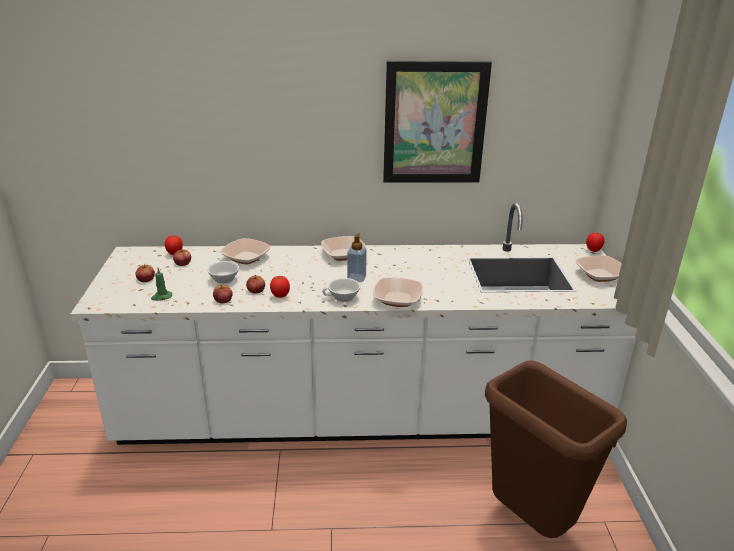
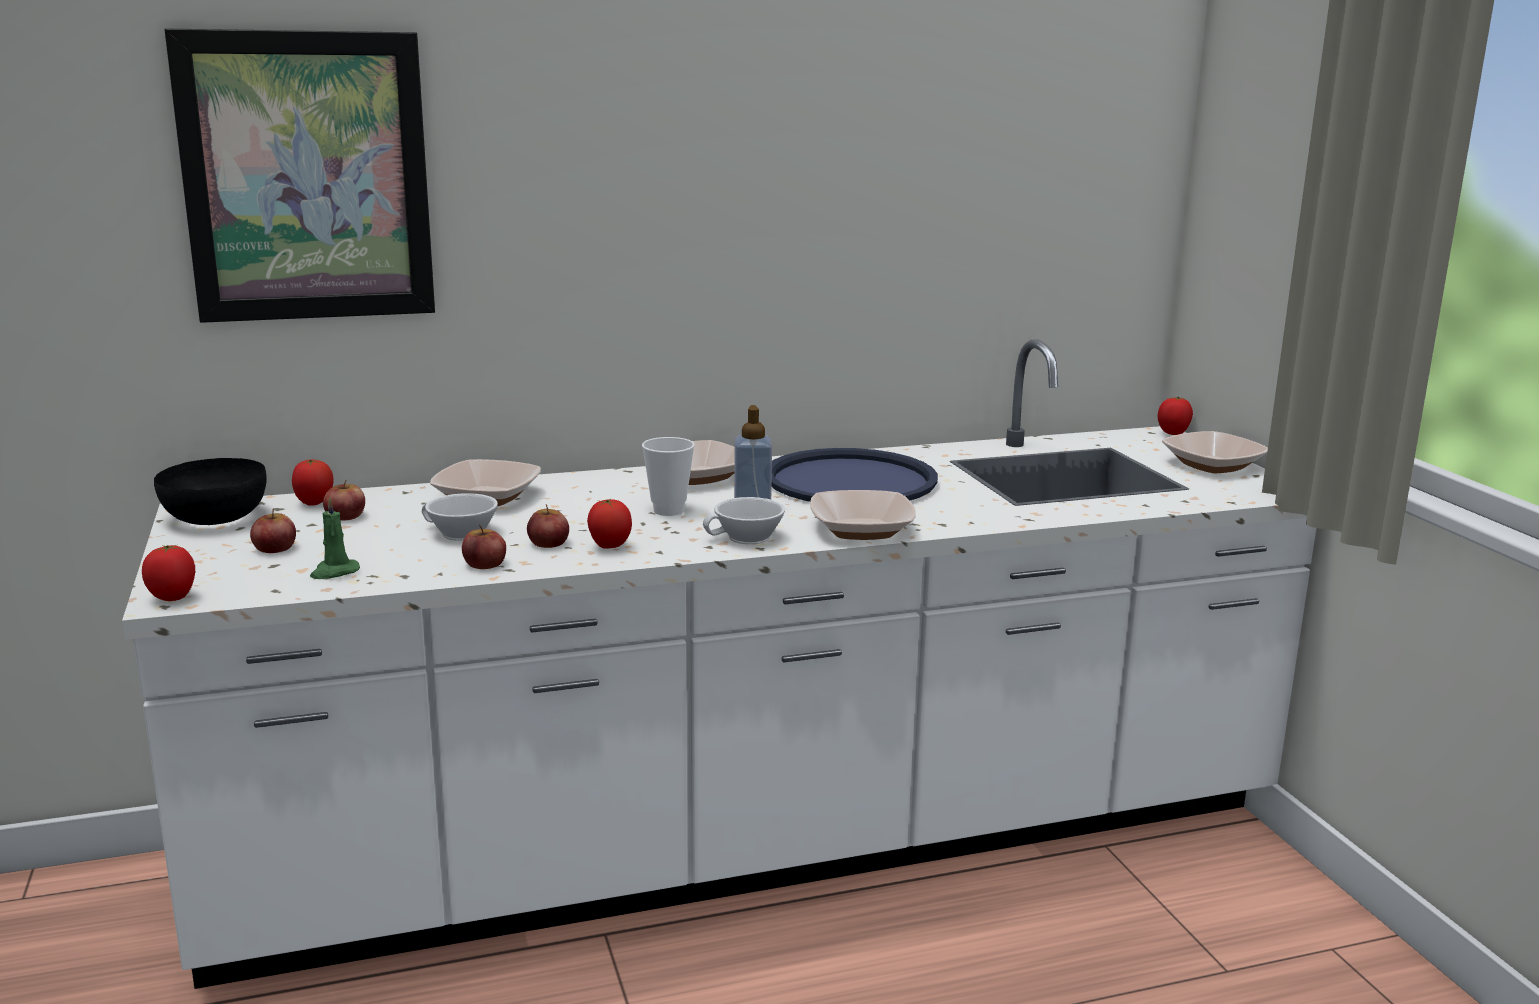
camera: 15 degrees left, 10 degrees down
(94, 304) = (173, 598): none -> tomato
(132, 258) = (216, 518): none -> black bowl
(318, 276) = (668, 511): none -> cup
(411, 265) = (850, 480): none -> blue tray
(434, 123) = (862, 189): picture -> picture (307, 178)
(528, 522) = (1193, 977): brown trash can -> none

